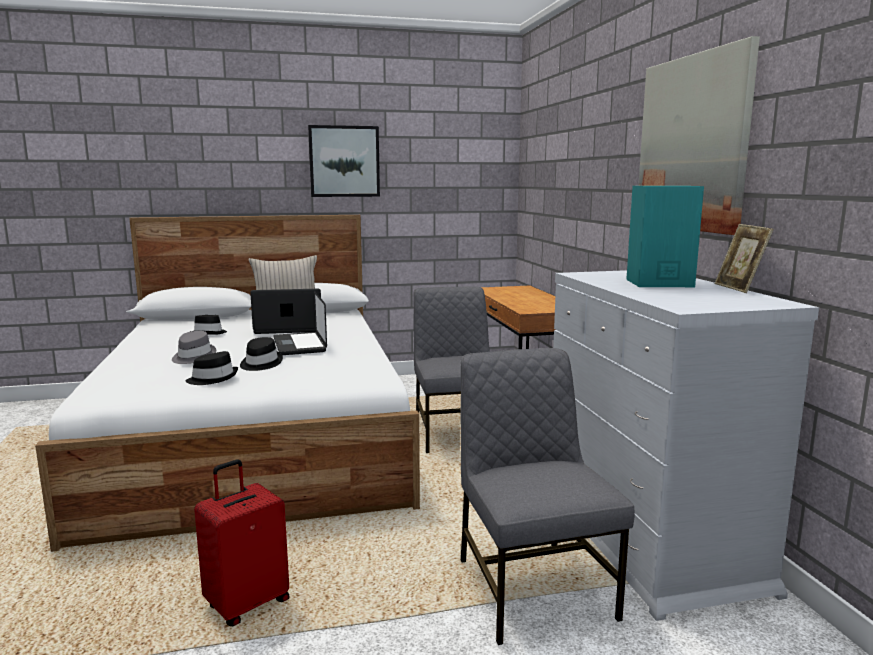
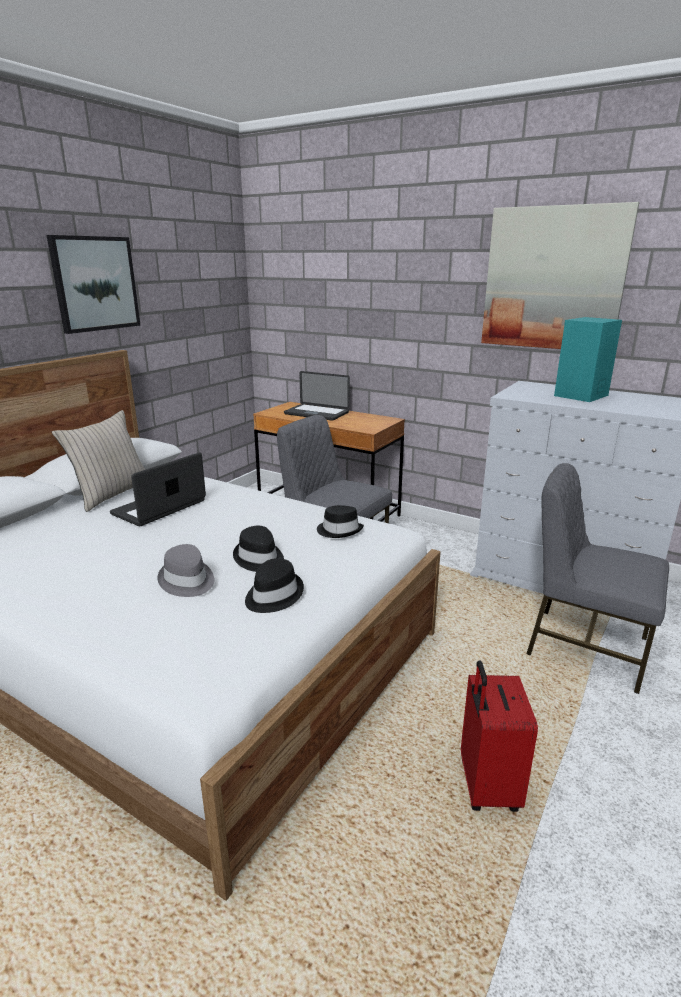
camera: 45 degrees left, 10 degrees up
(209, 333) = (86, 544): black hat -> black hat (339, 530)
(299, 345) = (232, 523): laptop -> laptop (316, 413)
(739, 288) = (626, 392): picture frame -> none

